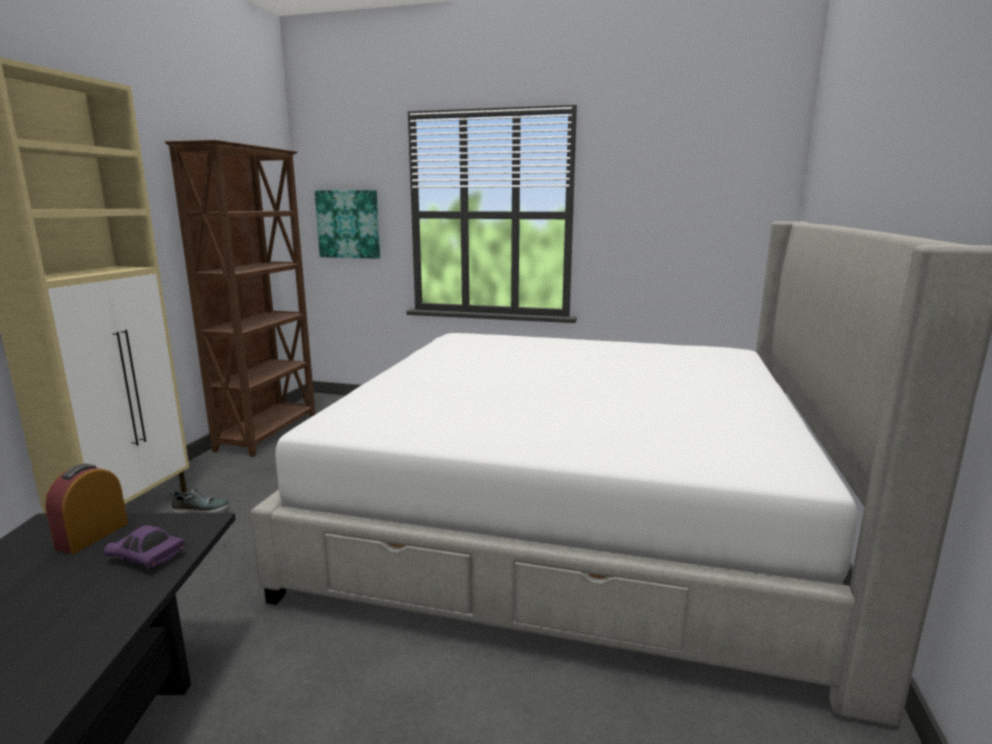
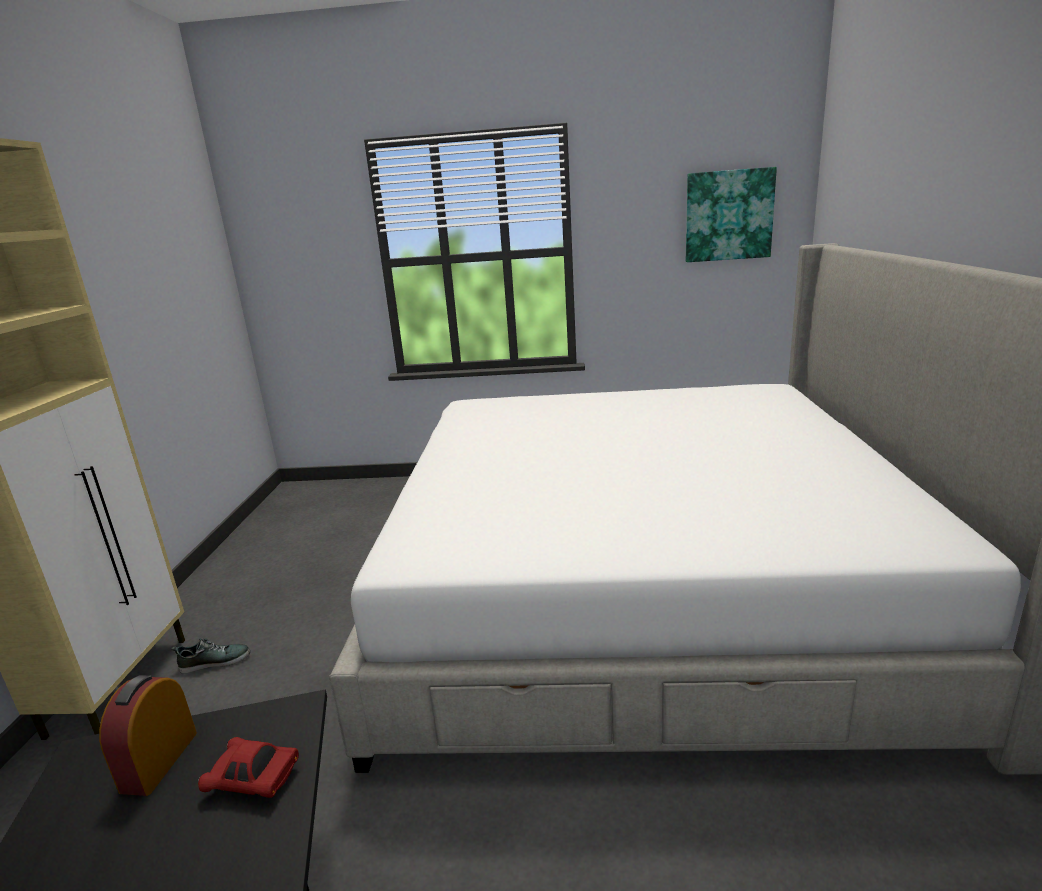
camera: 10 degrees left, 5 degrees up
(148, 557) = (254, 779): purple toy car -> red toy car
(269, 433) = (253, 544): brown bookcase -> none
(348, 224) = (303, 281): picture -> picture (728, 215)

